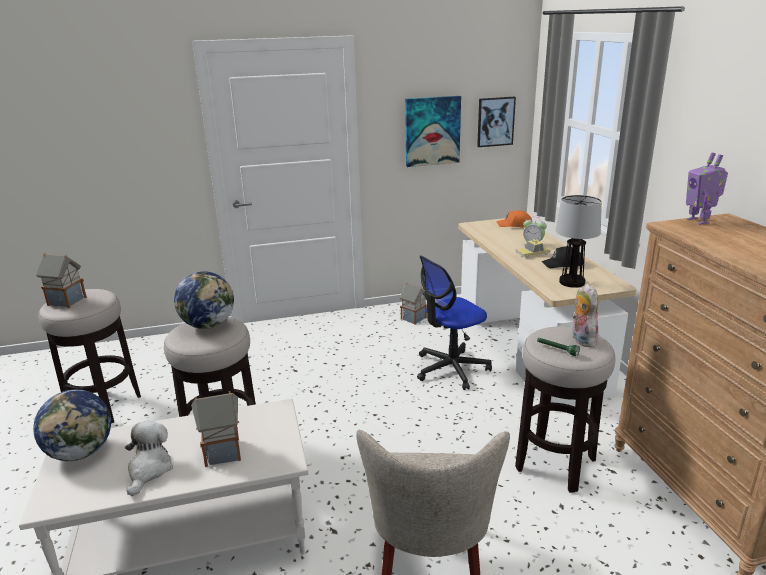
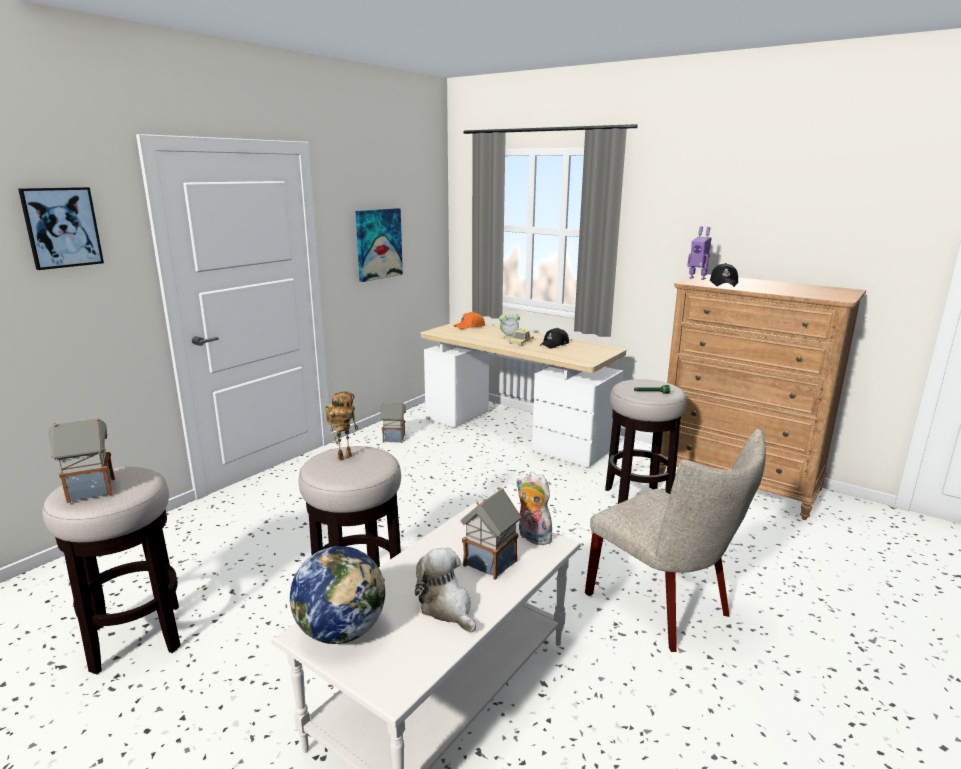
camera: 40 degrees left, 5 degrees down
(208, 325) = (344, 456): globe -> toy robot
(451, 369) = (480, 466): office chair -> none
(495, 121) = (424, 233): picture -> picture (62, 227)
(572, 282) = (582, 353): table lamp -> none
(581, 340) = (652, 384): plush toy -> plush toy (532, 537)
(713, 235) = (723, 283): none -> black cap

